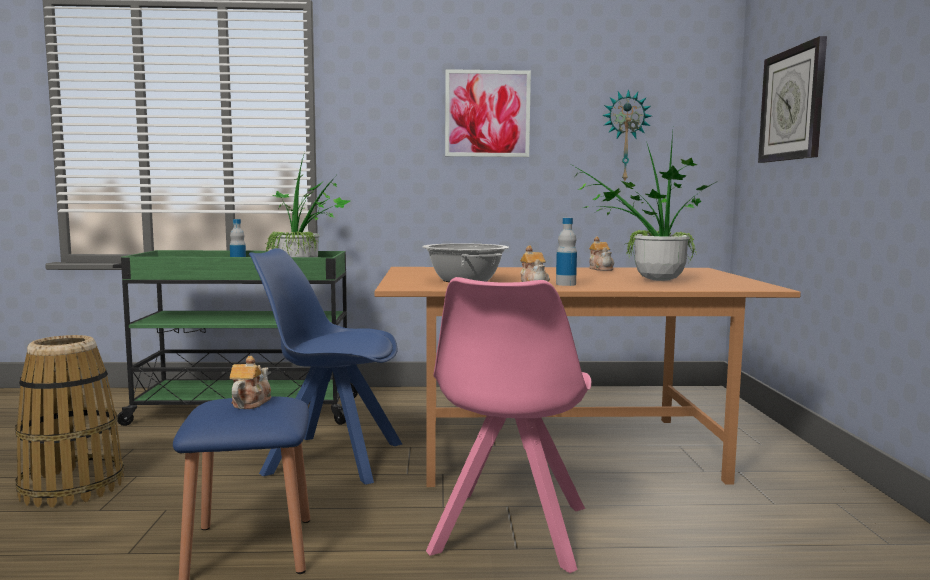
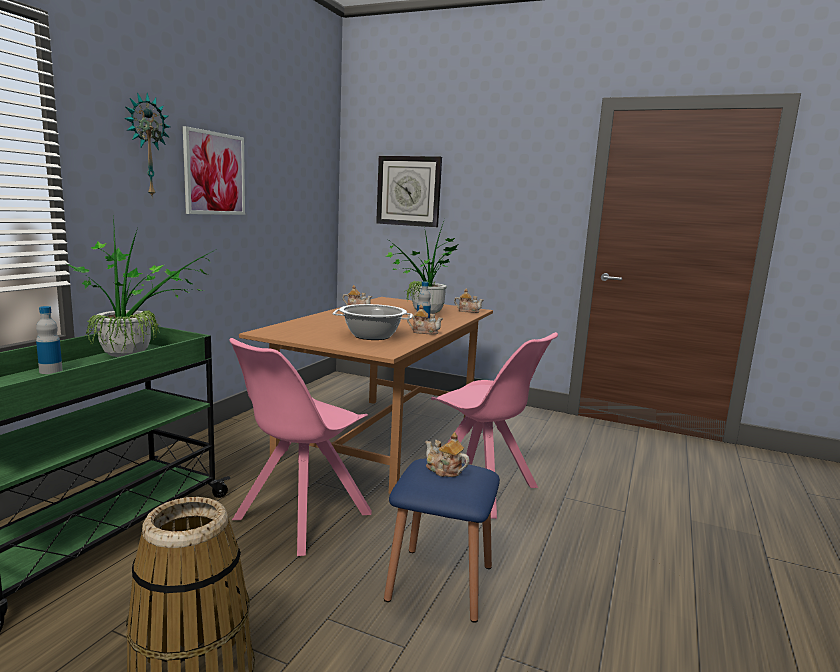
camera: 65 degrees left, 5 degrees up
(330, 458) = (299, 518): blue chair -> pink chair
(625, 136) = (293, 198): wall clock -> wall clock (146, 146)
(739, 286) = (468, 311): none -> teapot

